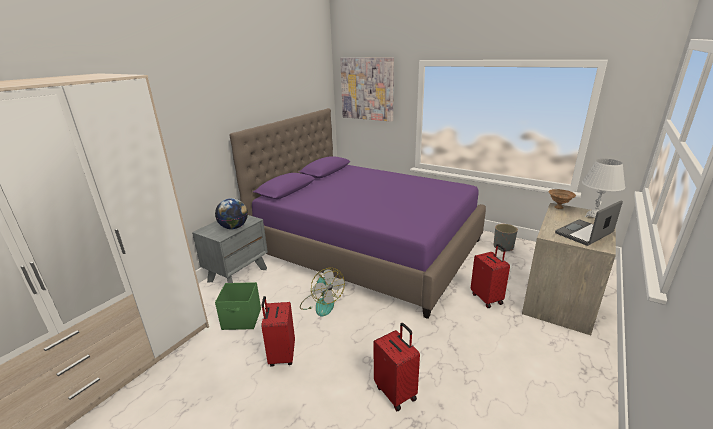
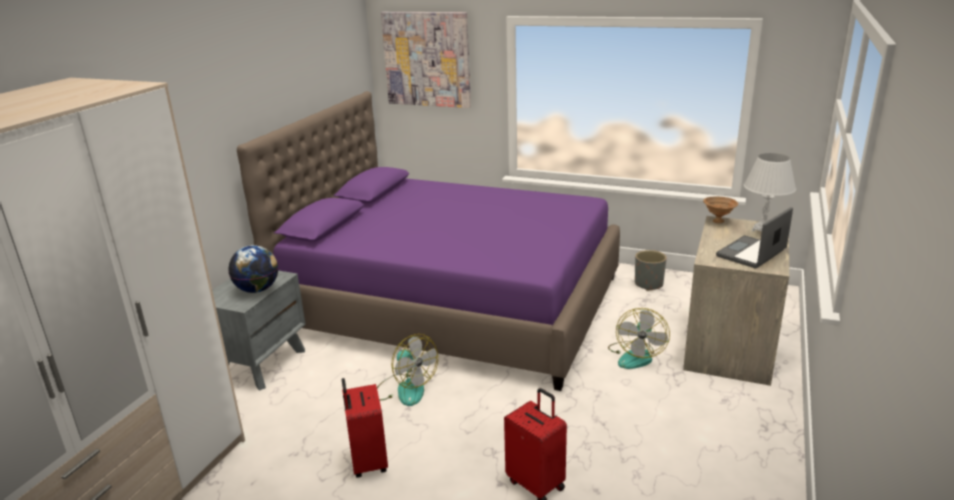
camera: 10 degrees left, 0 degrees up
(242, 319) = (292, 424): green storage box -> none
(487, 298) = (636, 355): red suitcase -> fan

